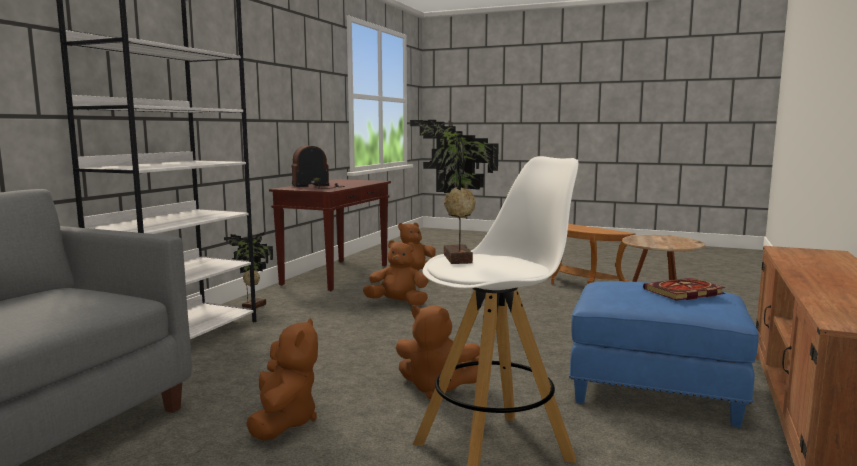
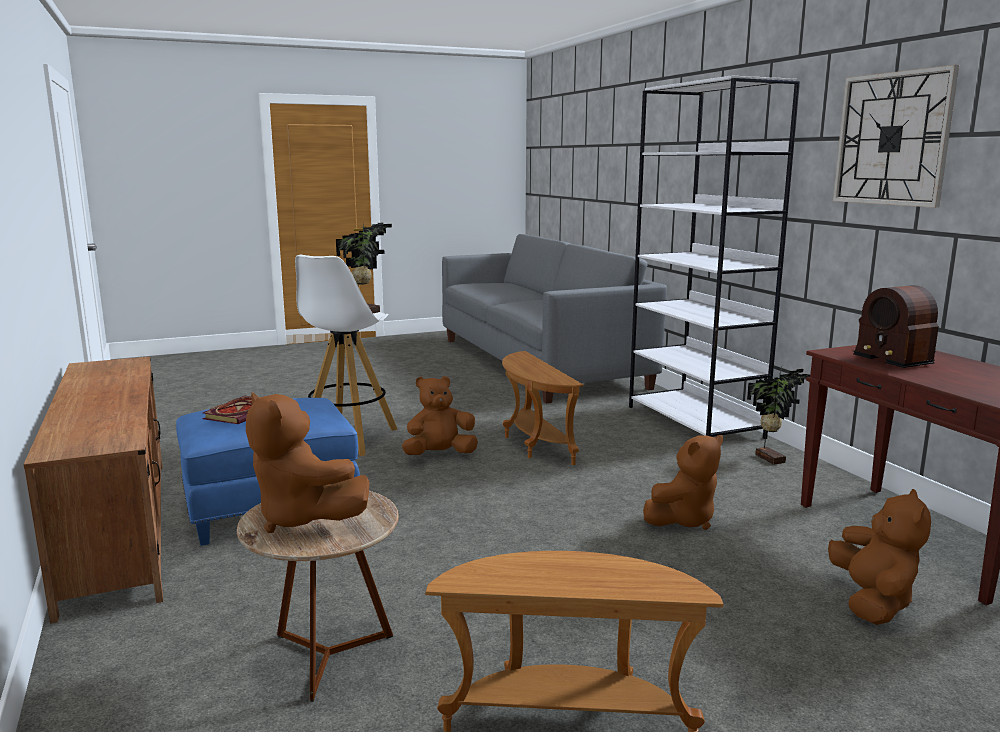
camera: 135 degrees right, 5 degrees up
(243, 60) = (892, 139): none -> wall clock
(283, 422) = (481, 415): brown plush toy -> brown plush toy (303, 518)
(318, 187) = (894, 357): radio -> radio turned 135 degrees clockwise
(342, 366) = (533, 445): none -> brown side table

